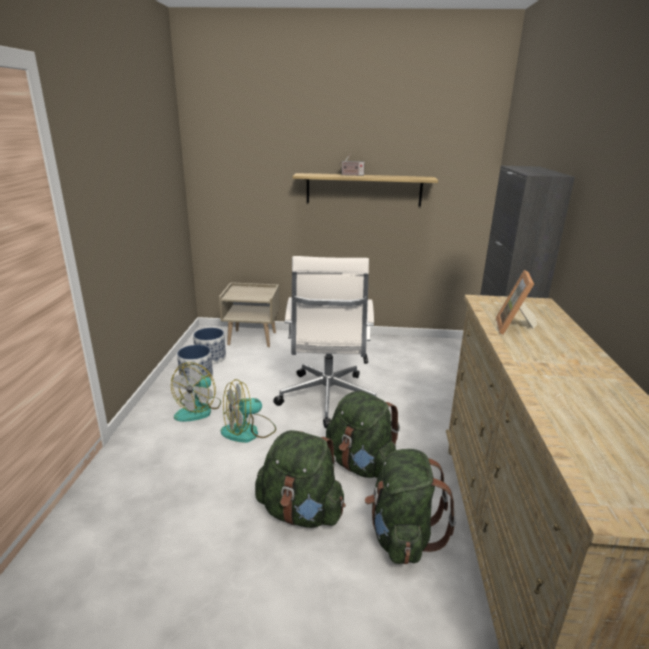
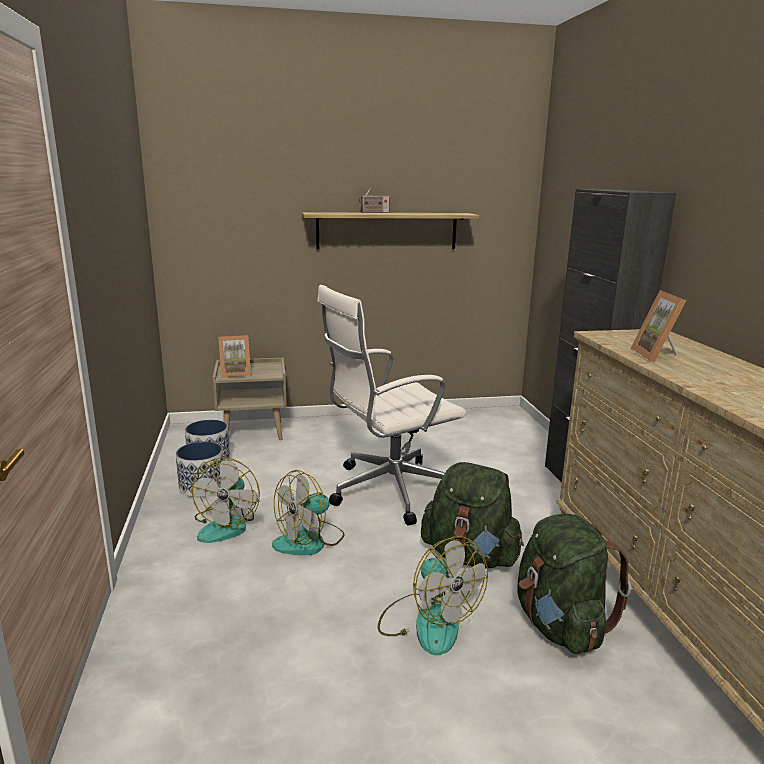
camera: 15 degrees left, 5 degrees down
(238, 294) = (235, 373): none -> picture frame
(300, 512) = (428, 622): green backpack -> fan
(327, 399) = (389, 490): white office chair -> white office chair turned 75 degrees clockwise

